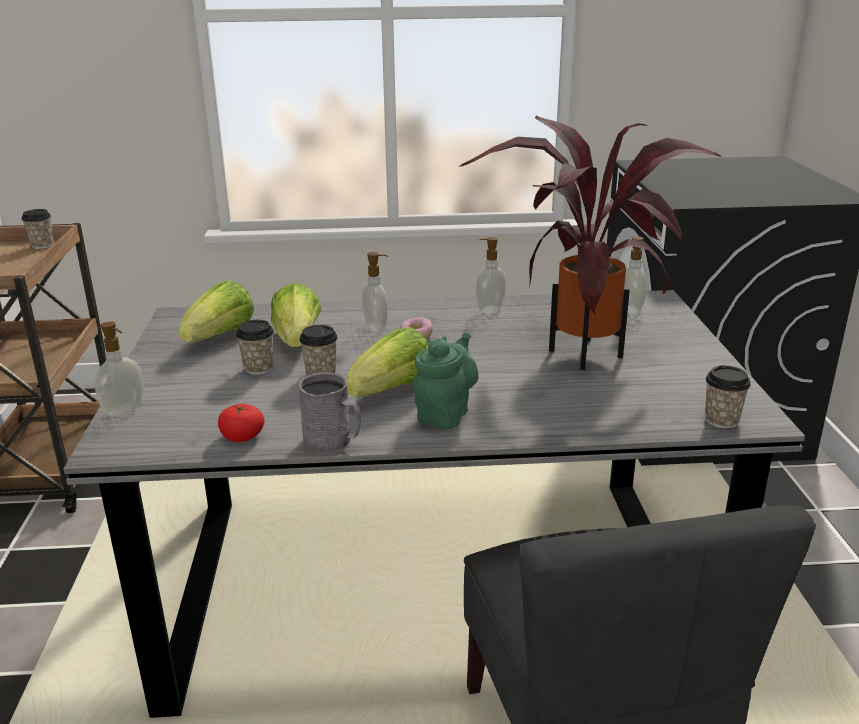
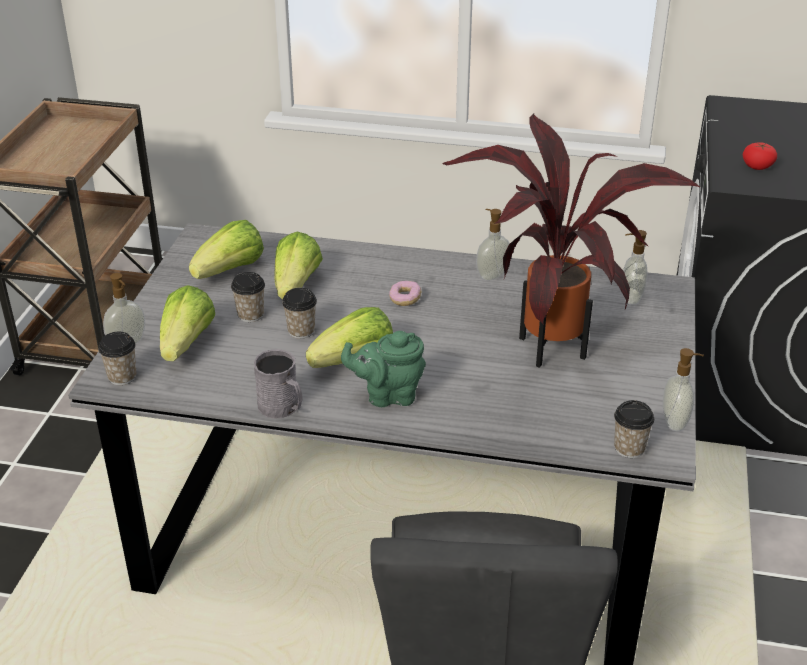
camera: 15 degrees right, 10 degrees up
(42, 245) = (102, 128): cup -> cup (122, 377)
(195, 401) = (186, 343): none -> lettuce
(242, 436) = (212, 388): tomato -> tomato (757, 166)
(377, 327) = (374, 282): soap dispenser -> soap dispenser (675, 422)
(445, 413) = (388, 395): green teapot -> green teapot turned 135 degrees counterclockwise

